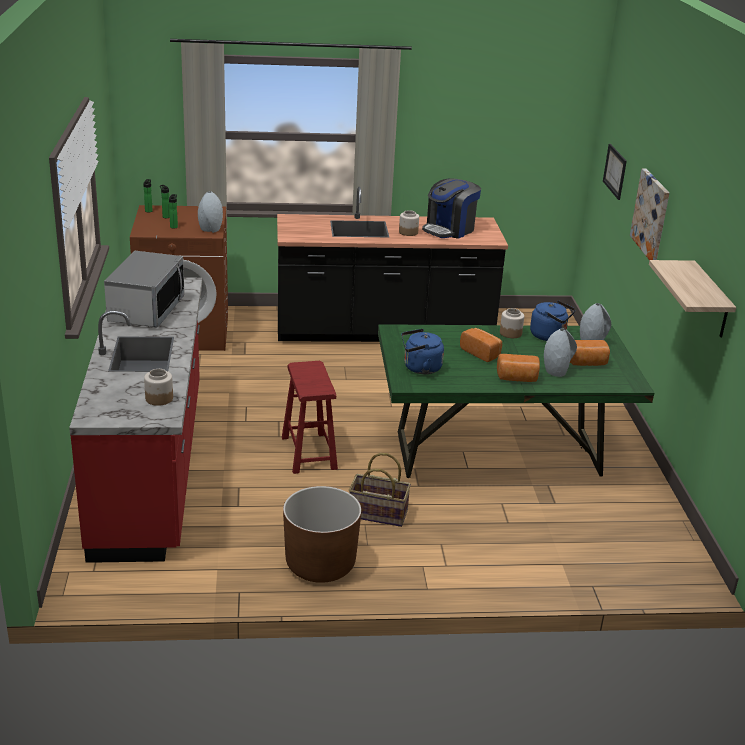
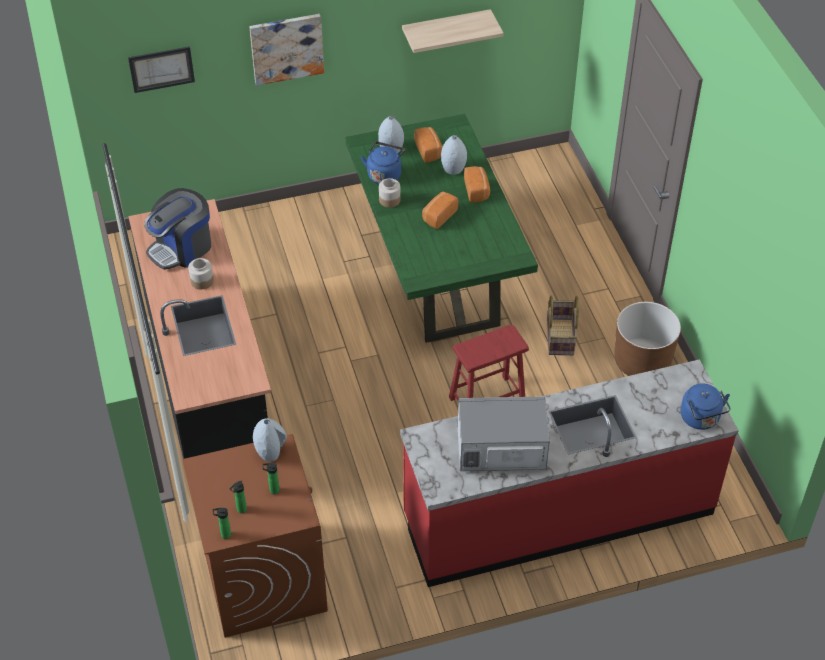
camera: 100 degrees left, 20 degrees up
(159, 398) = (664, 386): jar -> none
(420, 368) = (486, 252): blue kettle -> blue kettle (701, 419)
(449, 229) = (182, 248): coffee machine -> coffee machine turned 105 degrees clockwise

